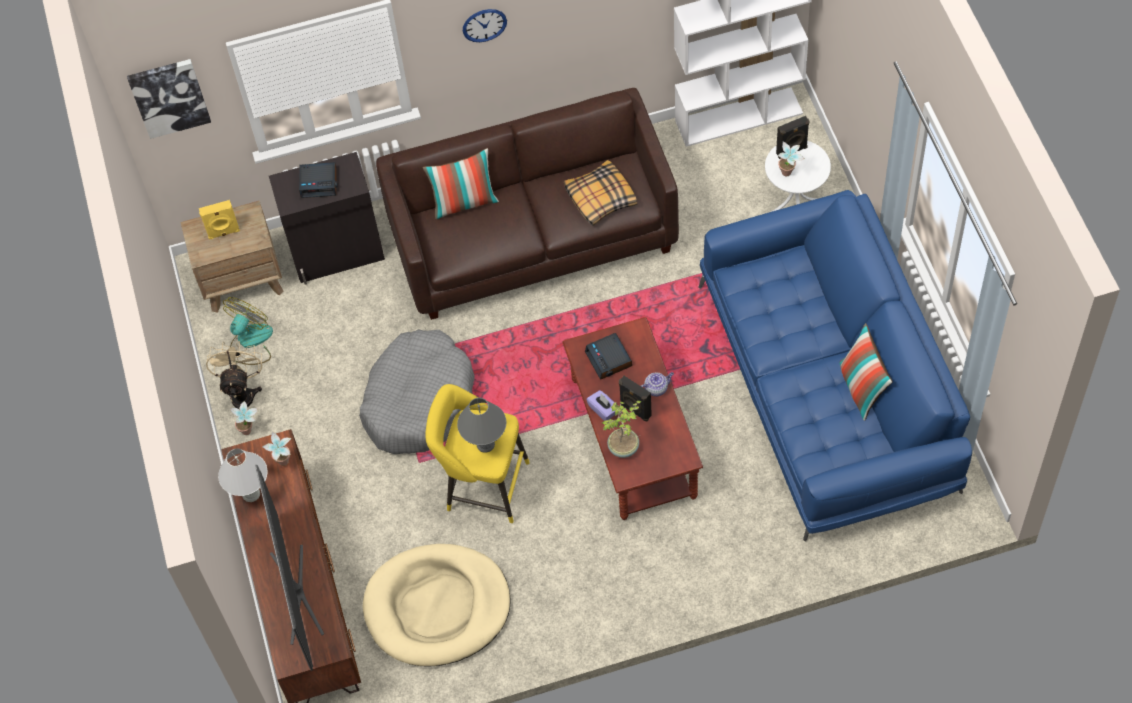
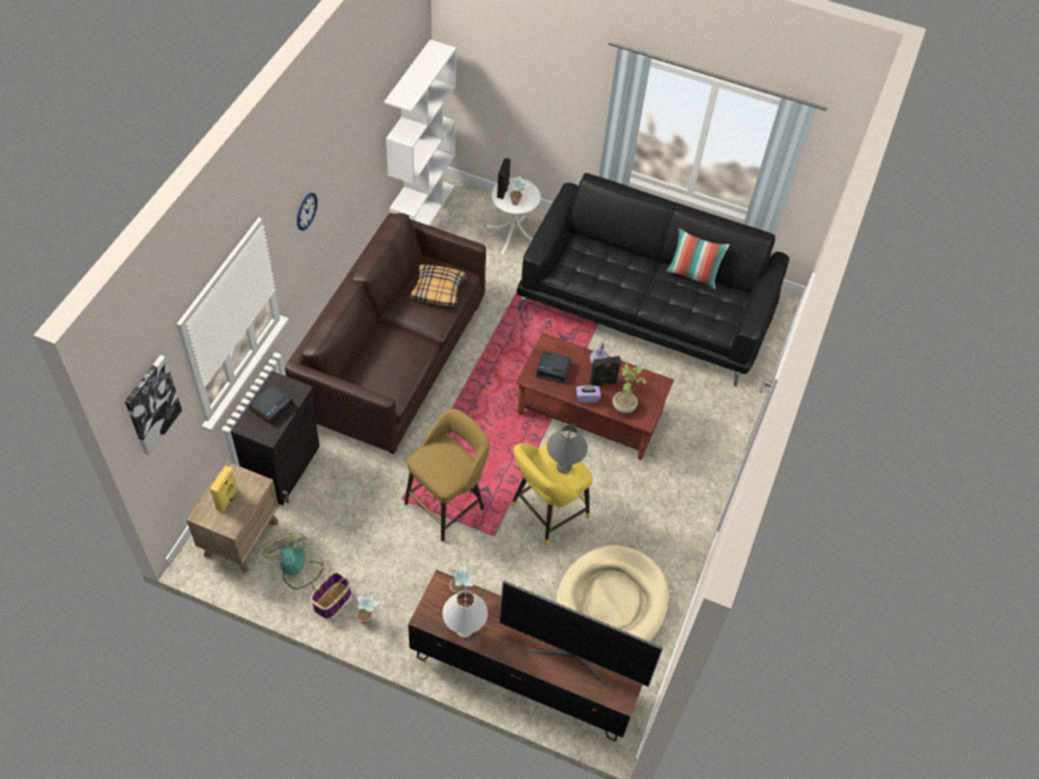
camera: 60 degrees left, 5 degrees down
(242, 393) = (332, 601): beige fan -> basket
(419, 401) = (448, 503): grey dog bed -> yellow stool
(464, 202) = (361, 355): pillow -> none
(827, 389) = (647, 306): blue sofa -> black sofa

